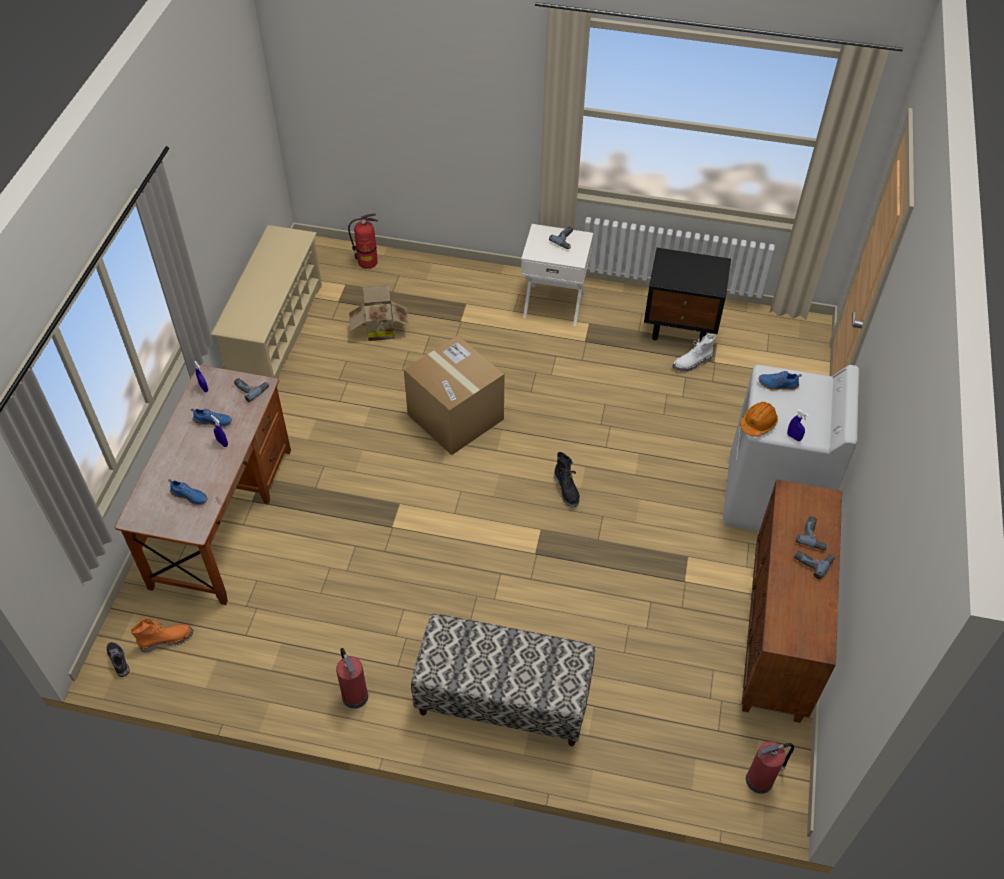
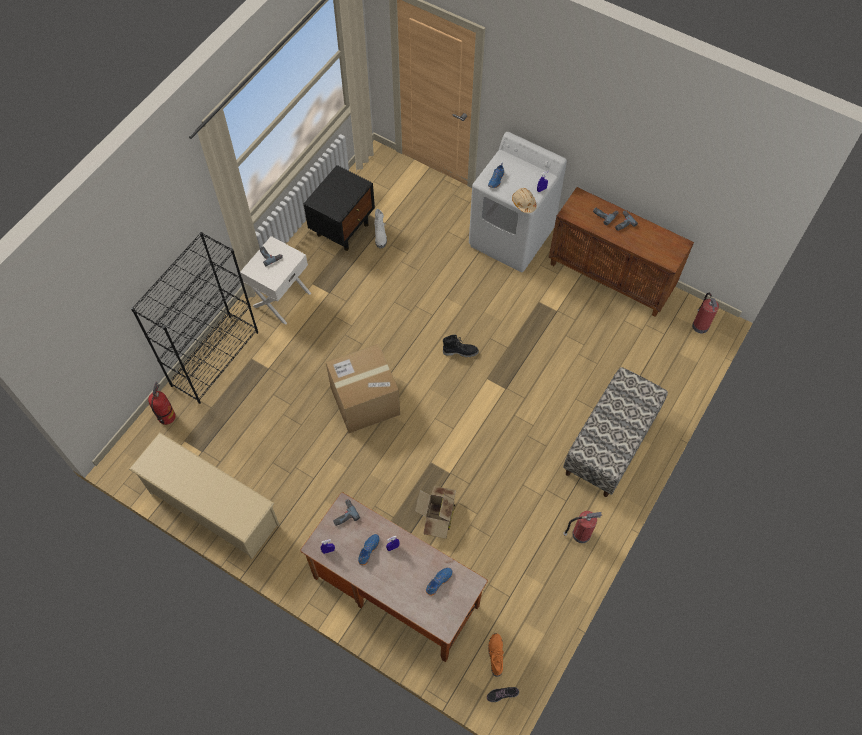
camera: 70 degrees left, 10 degrees up
(379, 329) = (249, 429): cardboard box -> cardboard box (437, 517)
(453, 275) = (215, 358): none -> black bookcase
(758, 423) = (524, 203): orange hard hat -> beige hard hat

